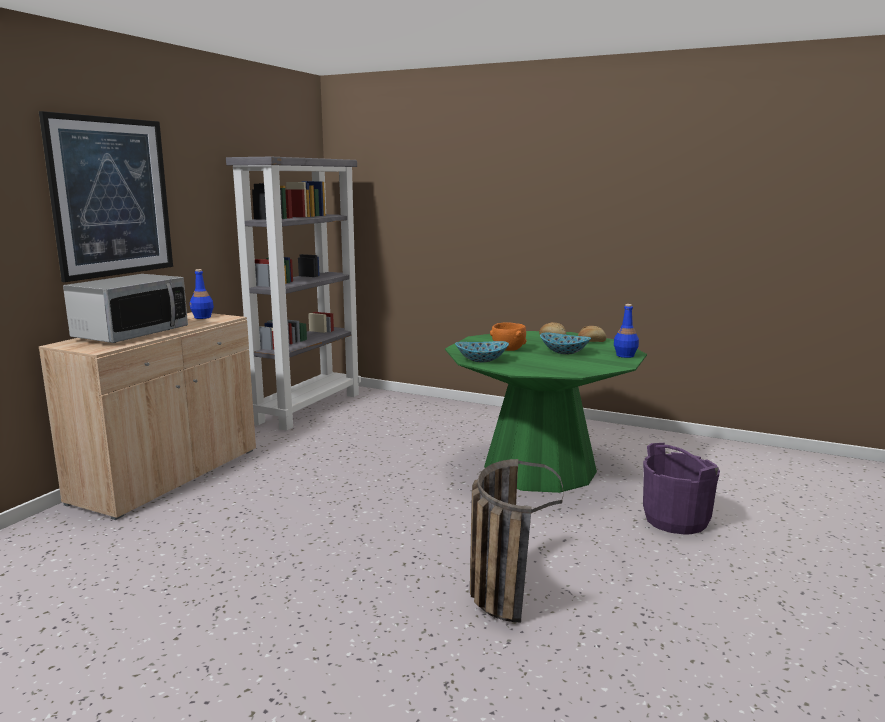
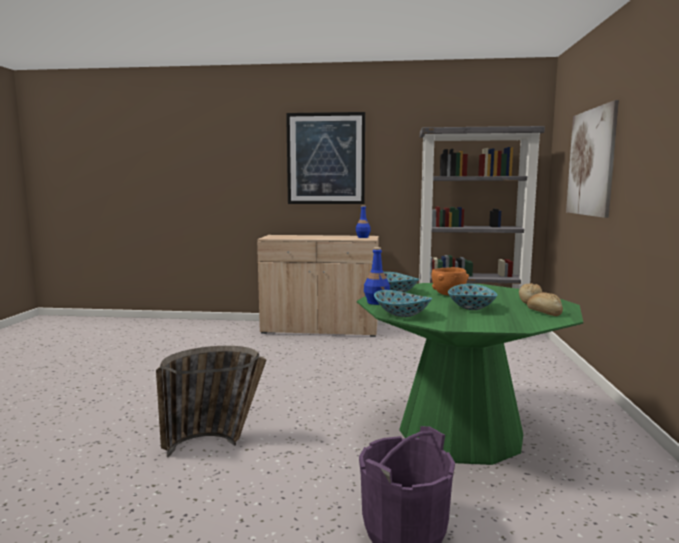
camera: 70 degrees right, 5 degrees down
(131, 334) = (305, 237): microwave -> none
(435, 204) = (591, 162): none -> picture
(577, 370) = (402, 314): none -> bowl
(625, 355) = (500, 325): blue bottle -> blue bottle (376, 302)

